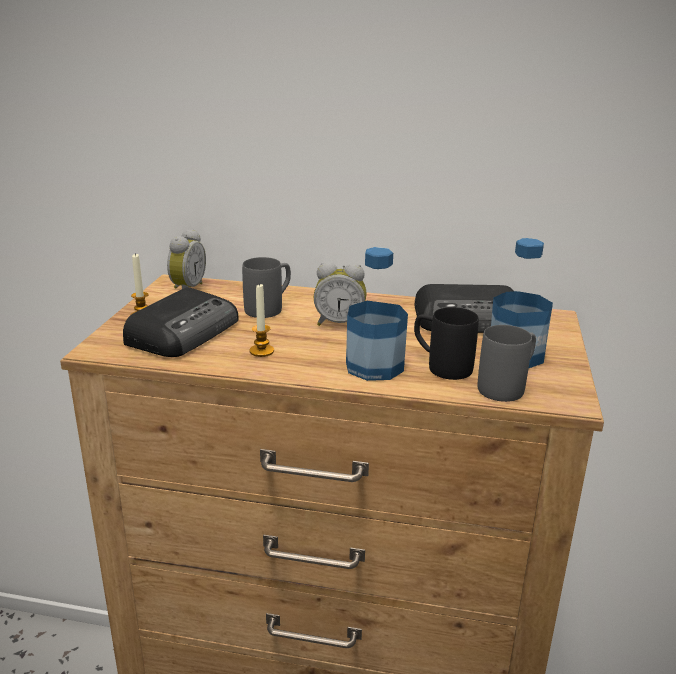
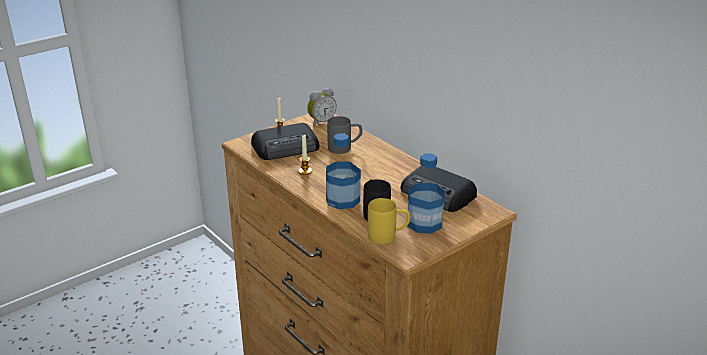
camera: 40 degrees right, 5 degrees up
(339, 323) = (365, 170): alarm clock -> none
(507, 387) = (388, 236): grey mug -> yellow mug

